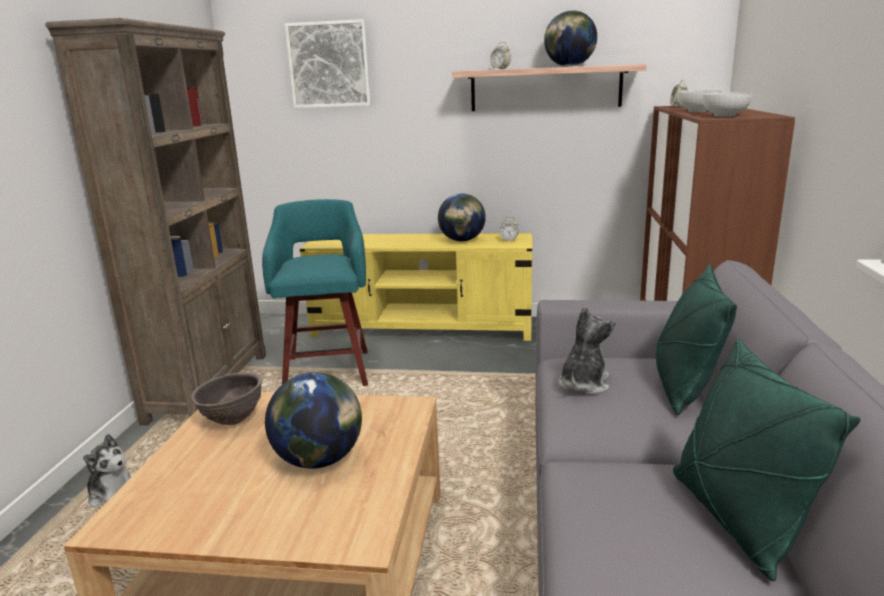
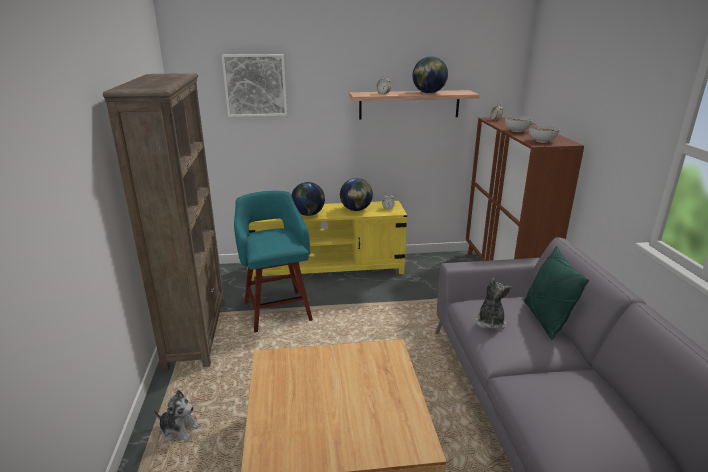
camera: 15 degrees left, 5 degrees up
(232, 421) = (284, 373): brown bowl -> none
(319, 460) = (361, 395): globe -> globe (308, 214)
(736, 519) = (610, 403): green pillow -> none

